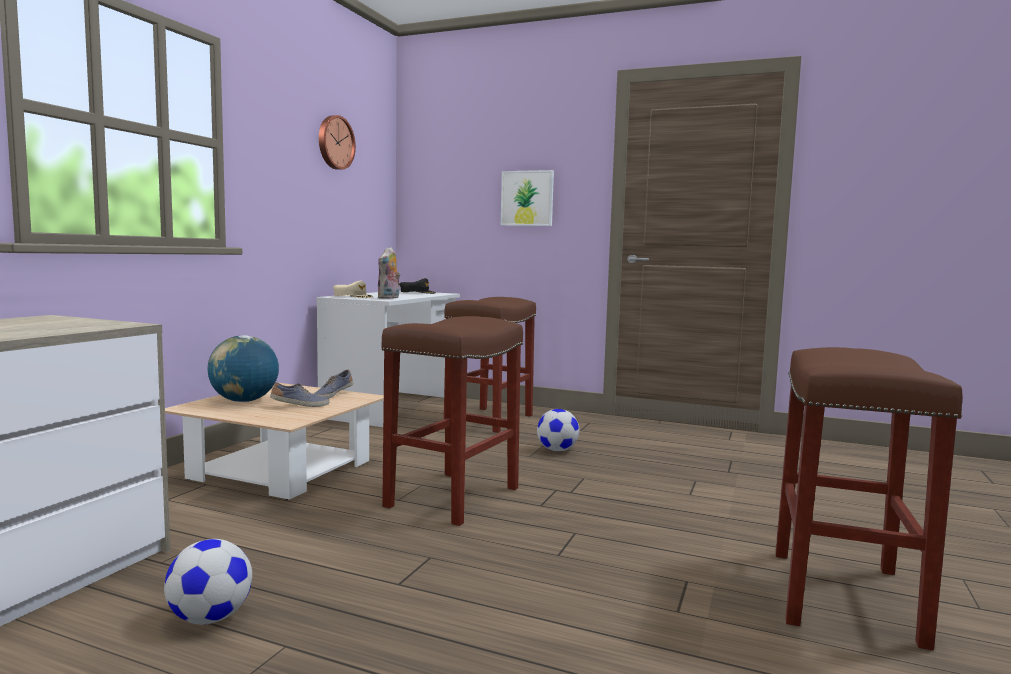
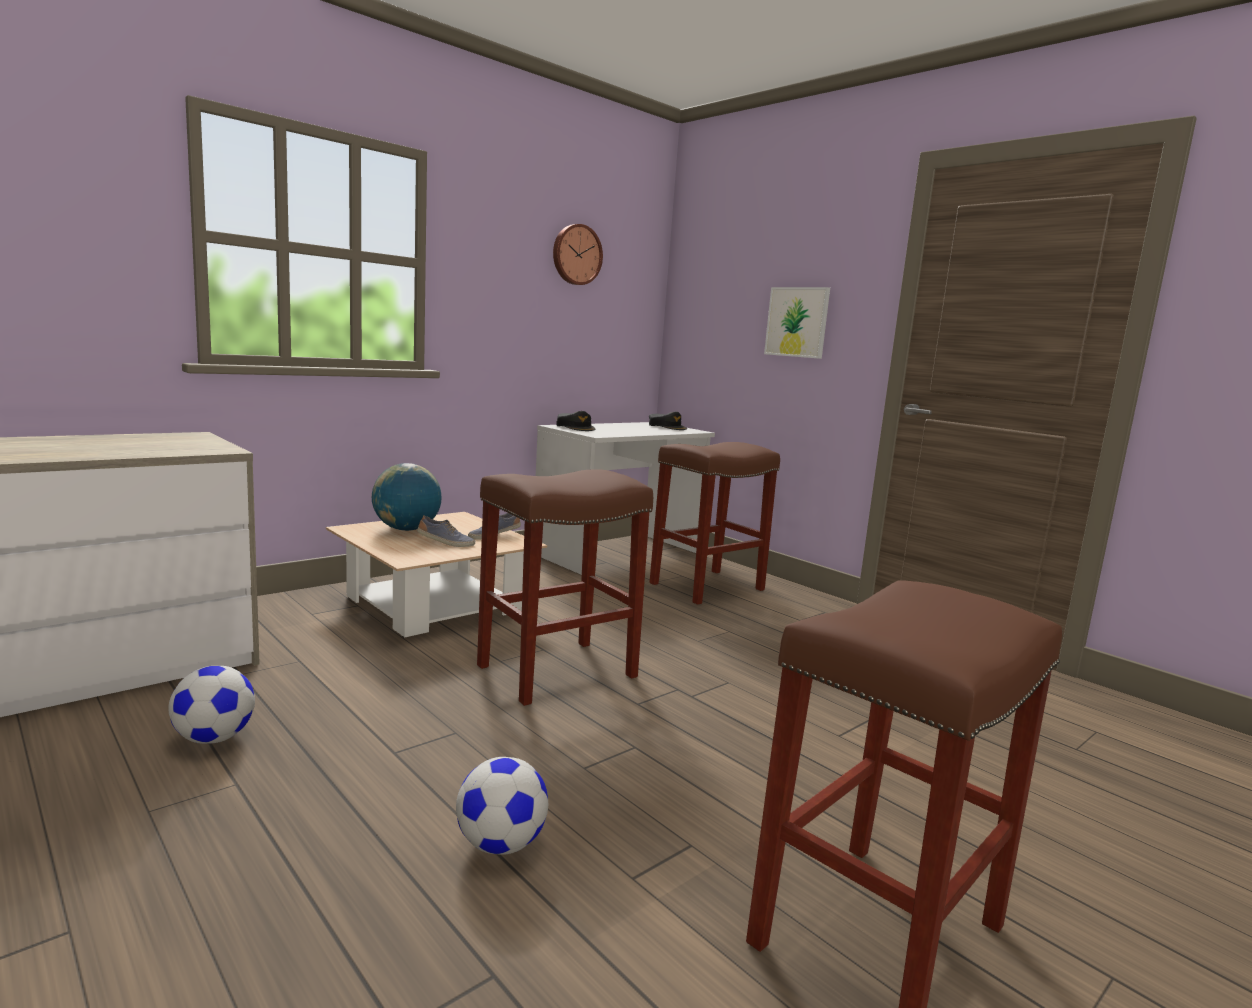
camera: 25 degrees right, 5 degrees up
(353, 296) = (575, 427): beige cap -> black cap
(389, 298) = (608, 433): plush toy -> none
(557, 450) = (740, 640): football -> football (500, 845)

